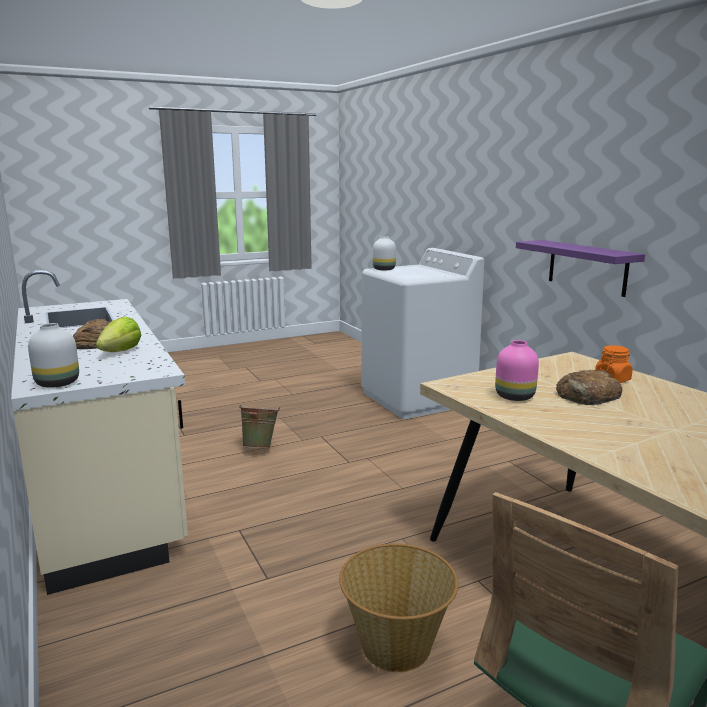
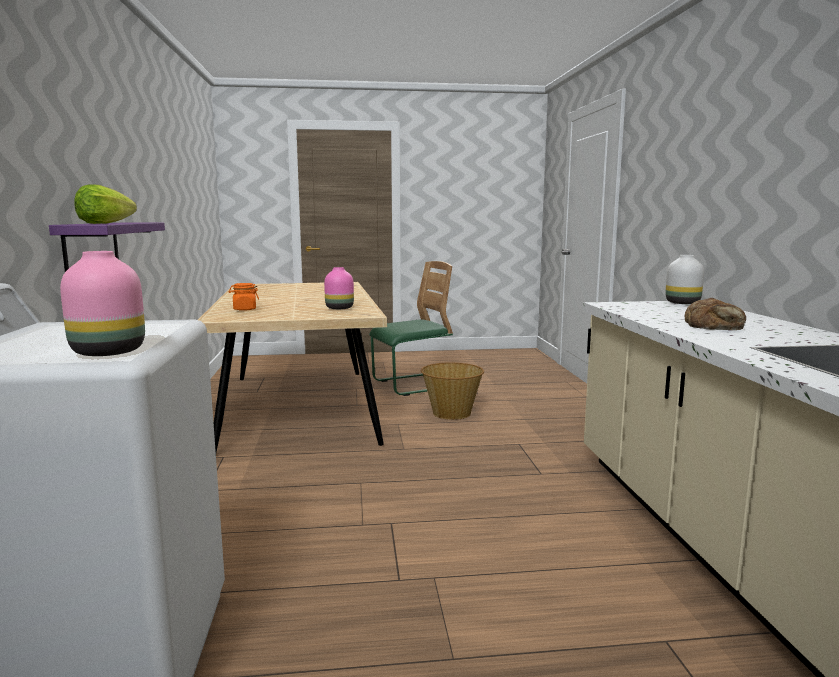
camera: 160 degrees left, 5 degrees down
(121, 351) = (666, 316): lettuce -> lettuce (104, 223)
(260, 447) = (510, 574): green bucket -> none
(383, 269) = (109, 352): white vase -> pink vase
(587, 396) = (292, 306): bread -> none

